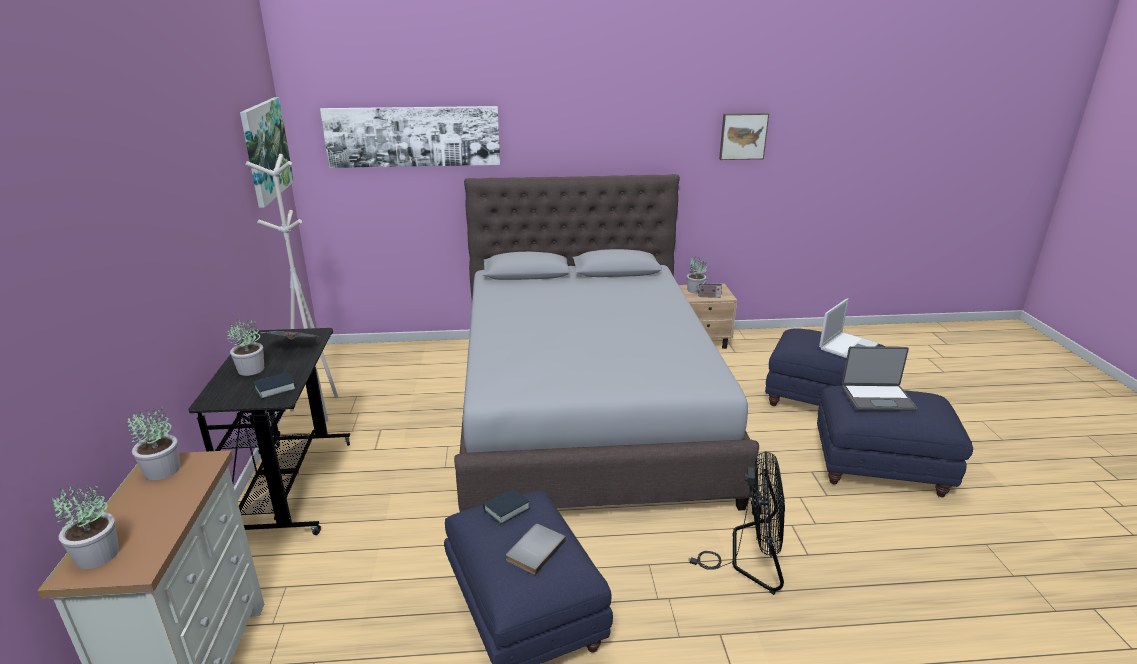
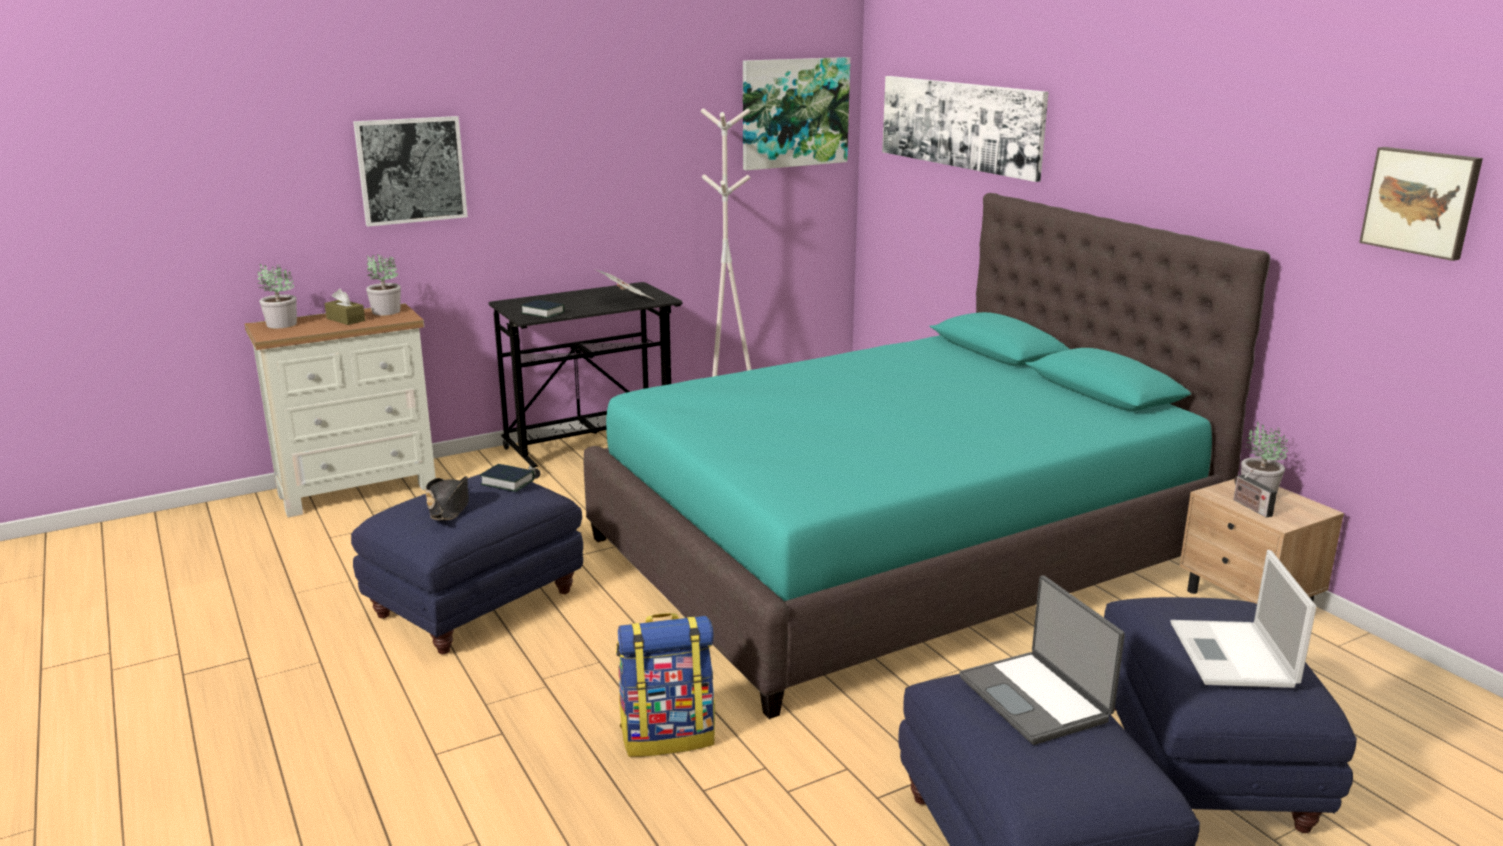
camera: 65 degrees right, 5 degrees down
(101, 304) = (411, 170): none -> picture
(153, 501) = (345, 319): none -> brown tissue box
(251, 369) = (571, 299): potted plant -> none
(534, 549) = (449, 507): grey book -> black hat
(586, 408) = (899, 551): grey bed -> turquoise bed
(749, 554) = (668, 735): black fan -> backpack
(848, 346) = (1233, 656): laptop -> laptop turned 75 degrees clockwise

